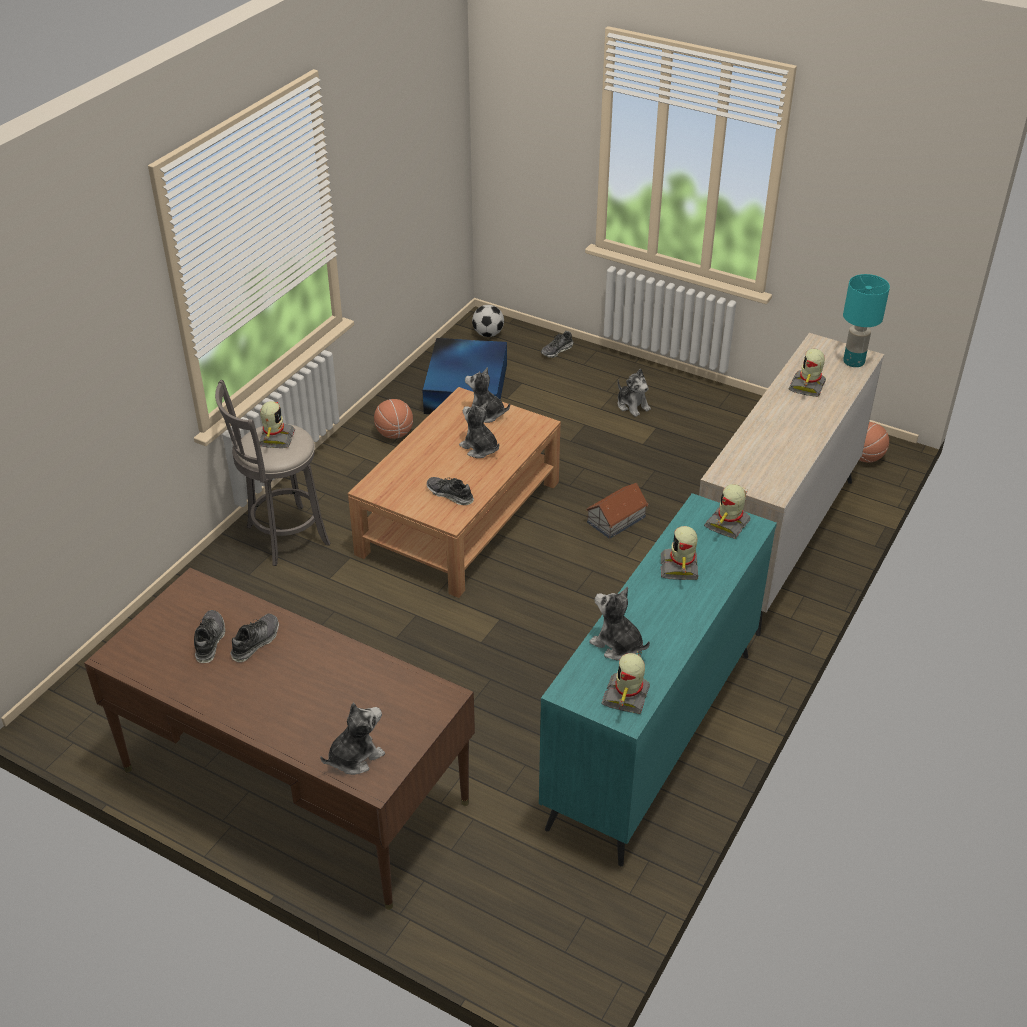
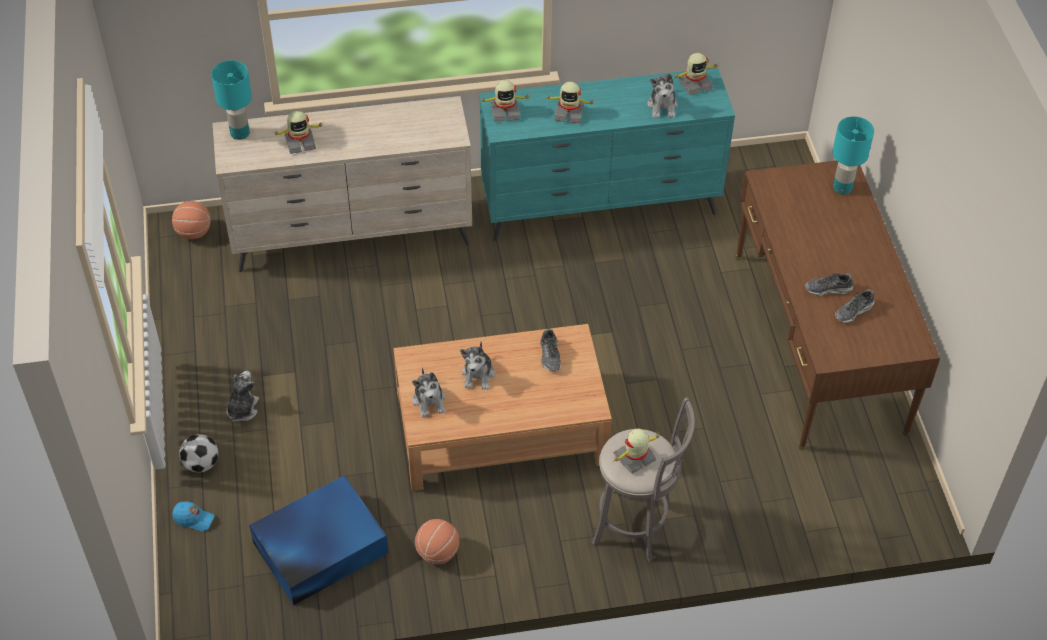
camera: 130 degrees left, 10 degrees up
(355, 756) = (842, 188): plush toy -> turquoise table lamp
(488, 334) = (208, 596): football -> football (201, 464)
(557, 350) = (194, 519): shoe -> blue cap
(617, 519) = (409, 334): toy house -> none
(680, 568) = (569, 113): toy robot -> toy robot turned 45 degrees clockwise

